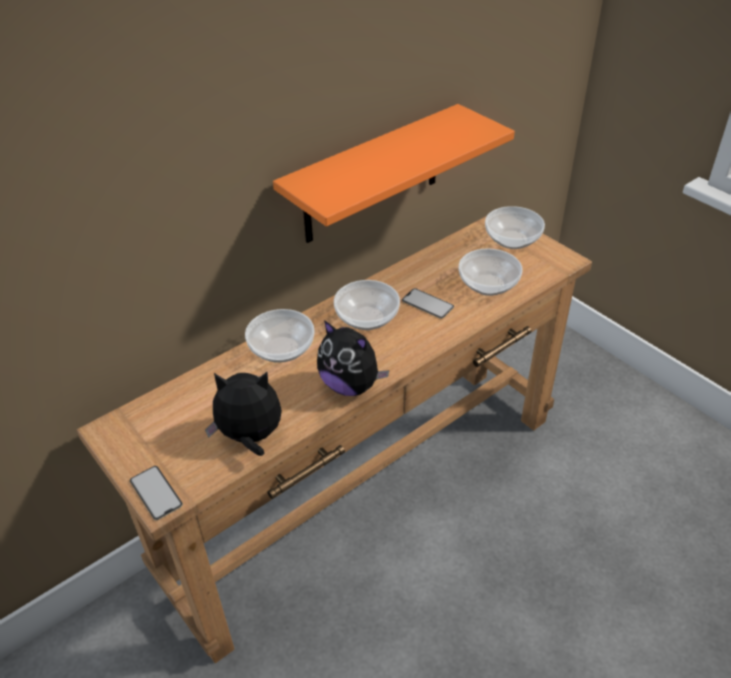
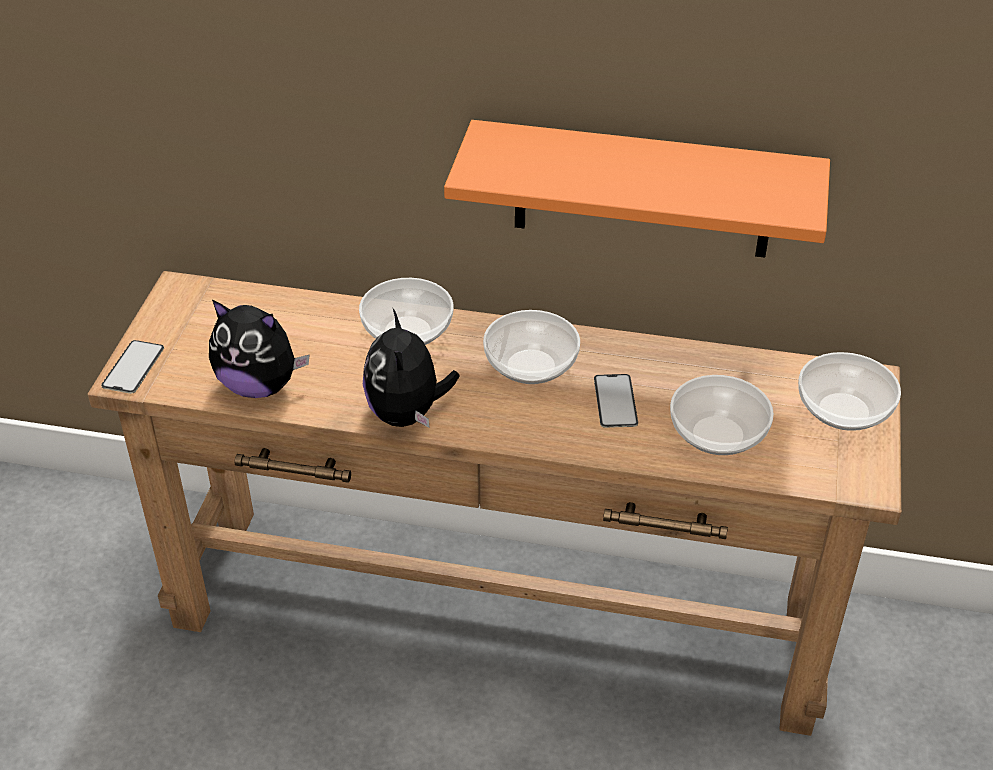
camera: 50 degrees right, 0 degrees up
(250, 437) = (259, 385): plush toy -> plush toy turned 150 degrees clockwise

